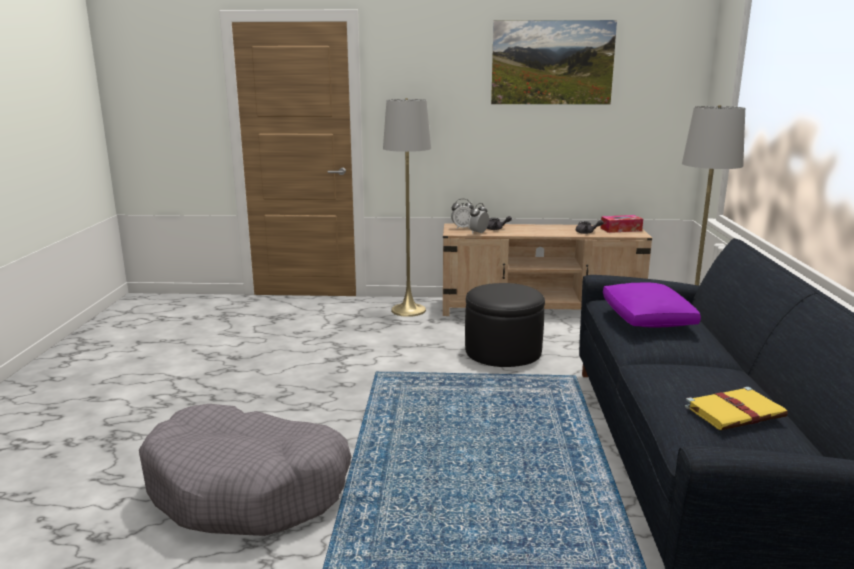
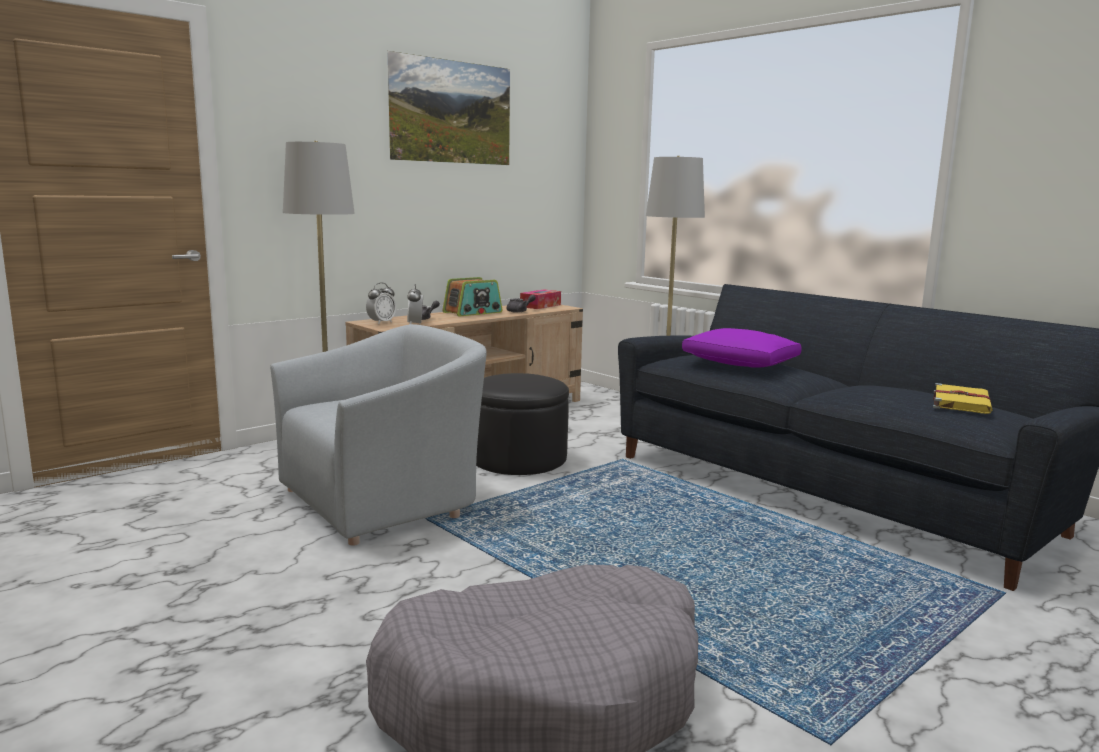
camera: 45 degrees left, 5 degrees down
(376, 352) = (383, 500): none -> grey armchair
(548, 228) = (473, 312): none -> radio

